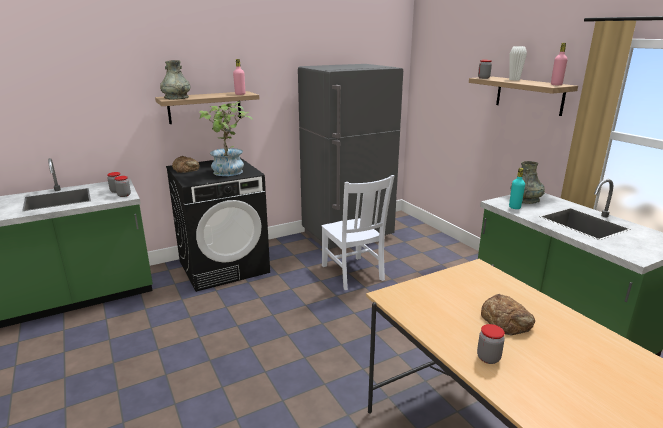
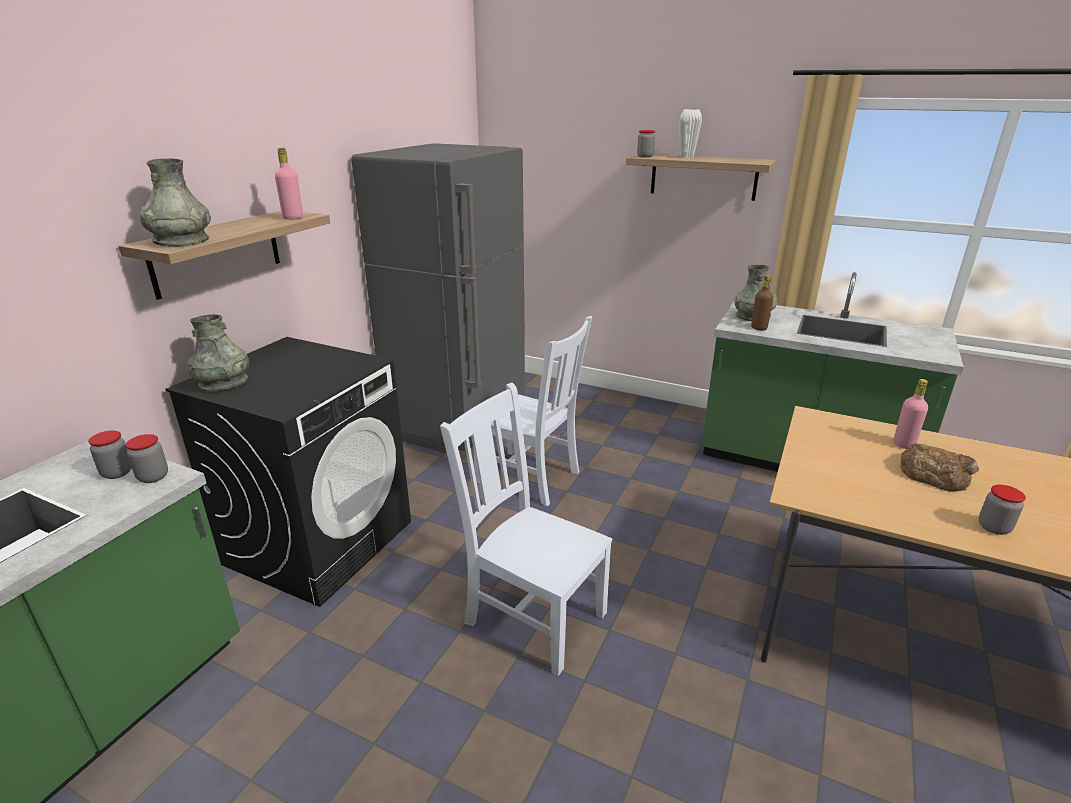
camera: 35 degrees left, 5 degrees up
(186, 168) = (224, 383): bread -> grey vase
(229, 173) = (326, 372): potted plant -> none
(275, 334) = (532, 615): none -> white chair
(514, 207) = (759, 328): turquoise bottle -> brown bottle
(556, 84) = (756, 160): pink bottle -> pink bottle (903, 444)

